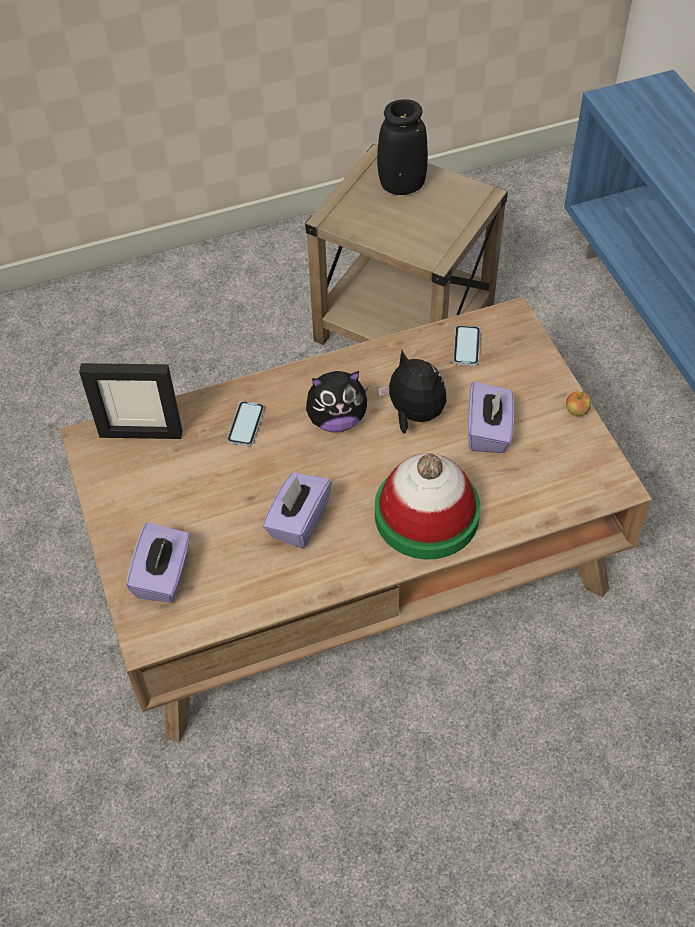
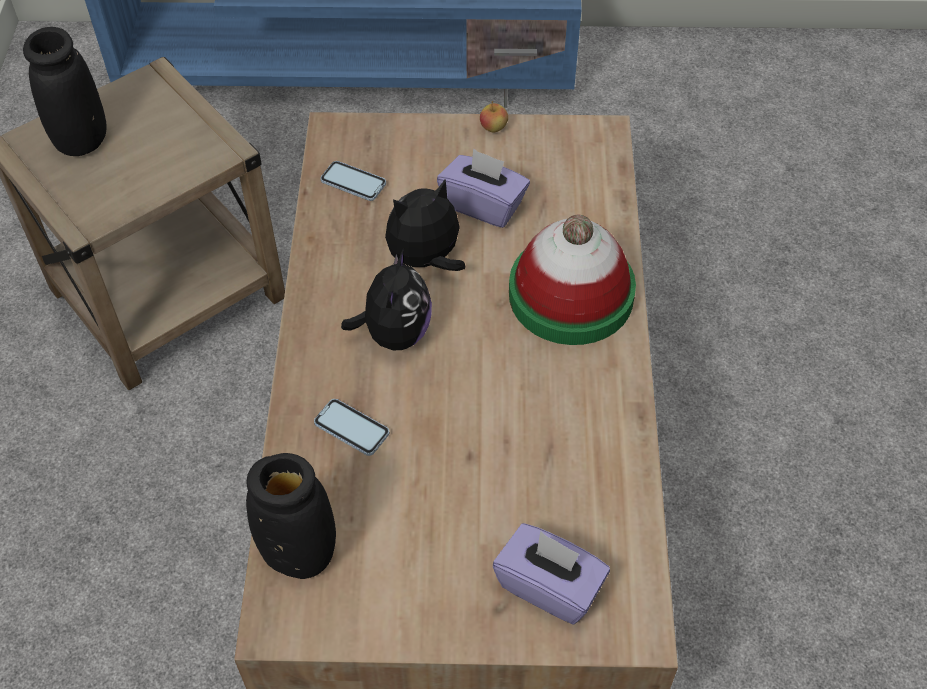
camera: 70 degrees left, 0 degrees up
(141, 432) = (299, 553): picture frame -> black vase
(298, 521) = (527, 417): purple tissue box -> none

